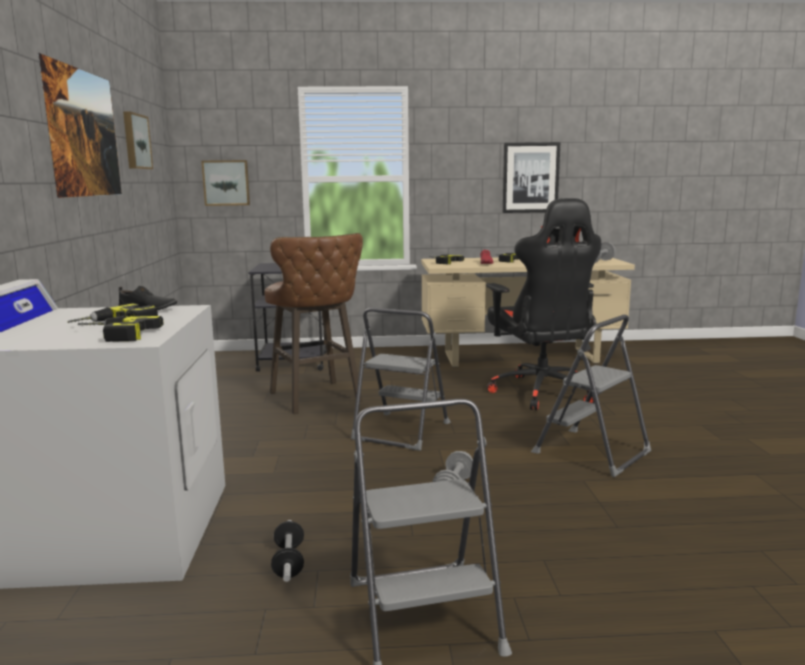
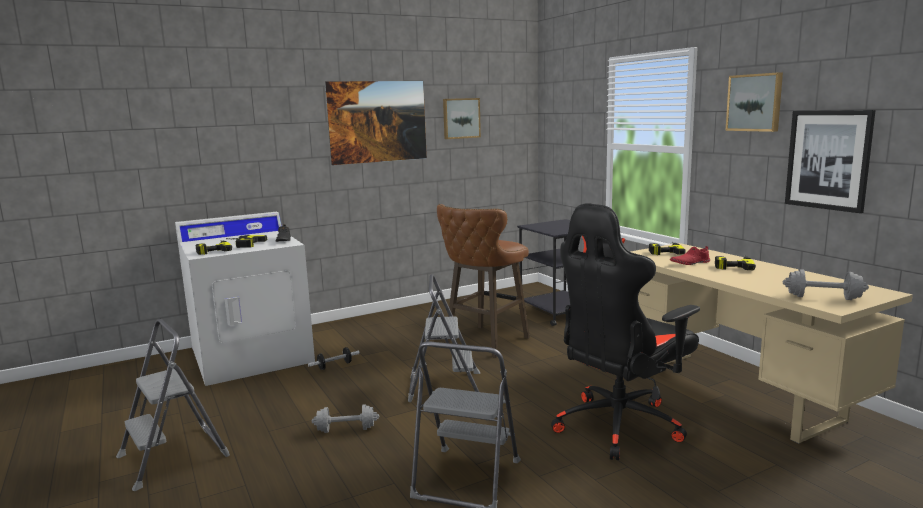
camera: 65 degrees right, 0 degrees up
(226, 183) = (563, 145): picture -> picture (755, 102)
(289, 562) = (227, 404): dumbbell -> dumbbell (335, 366)

